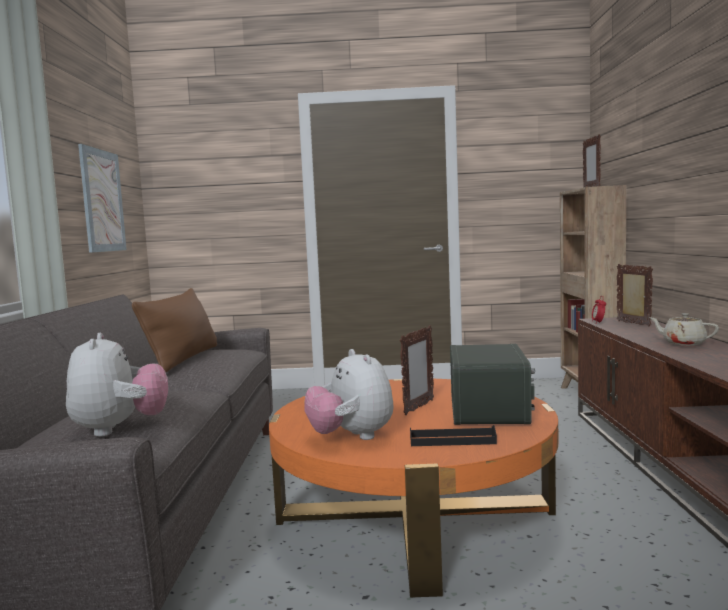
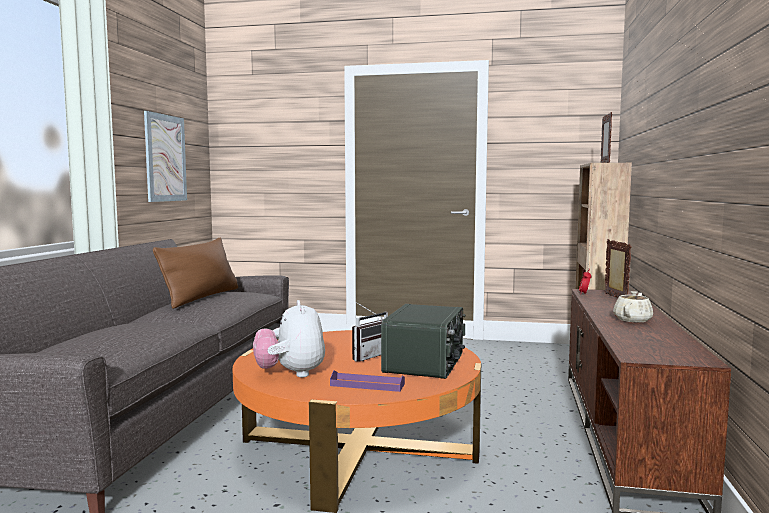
camera: 10 degrees right, 0 degrees up
(120, 429) = (102, 348): plush toy -> none
(418, 407) = (368, 356): picture frame -> radio
(452, 440) = (367, 385): black tray -> purple tray
(683, 343) = (632, 319): beige teapot -> beige teapot turned 75 degrees clockwise

